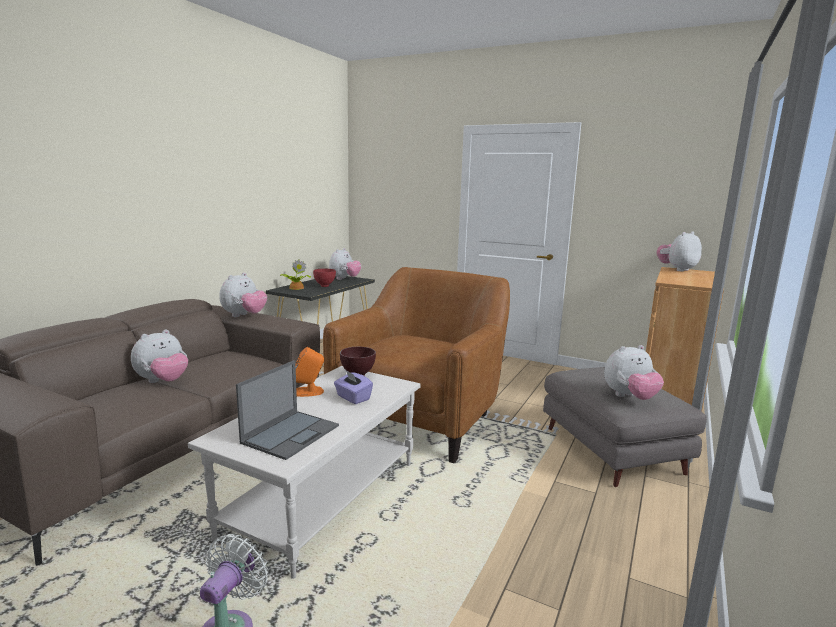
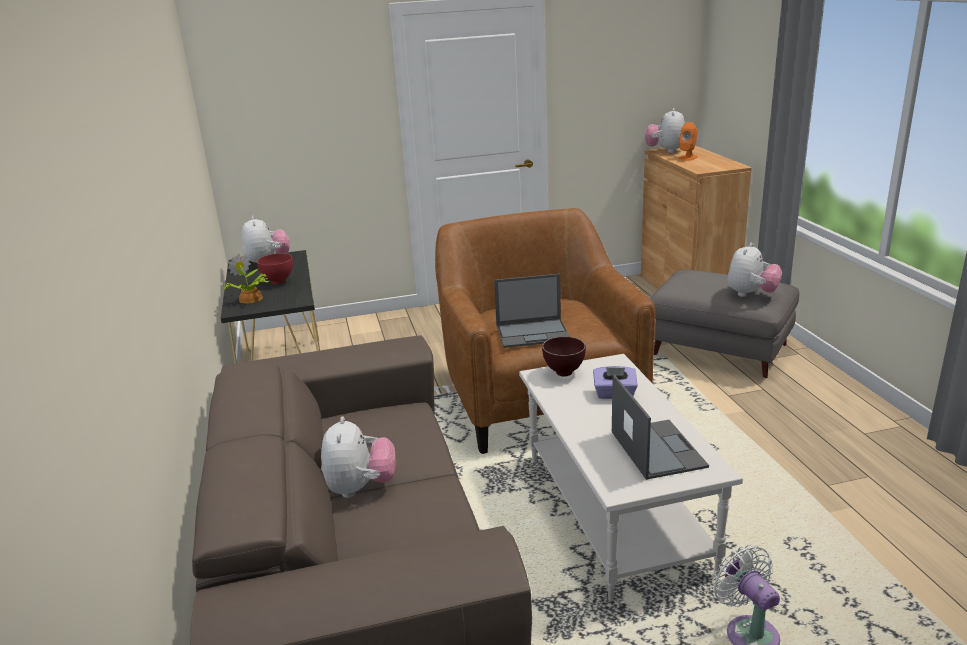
camera: 40 degrees left, 10 degrees up
(244, 316) = (322, 362): plush toy -> none
(308, 392) = (567, 409): orange speaker -> orange speaker (688, 158)
(389, 350) = (533, 333): none -> laptop

